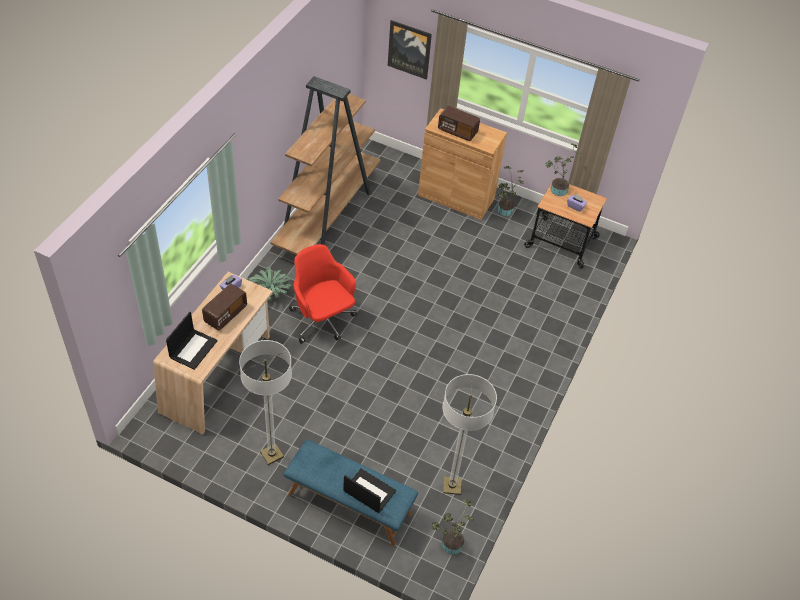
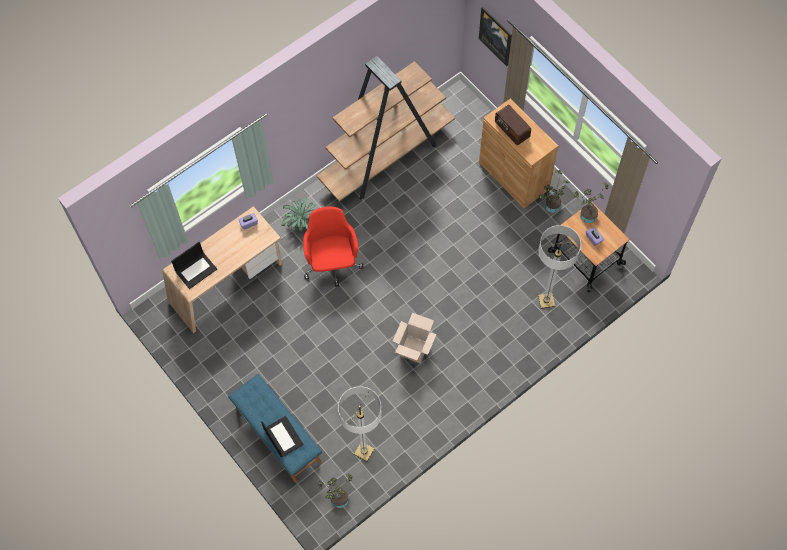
camera: 30 degrees right, 15 degrees up
(225, 314) = (233, 247): radio -> none
(272, 454) = (238, 370): floor lamp -> floor lamp (546, 301)
(448, 370) = (414, 349): none -> cardboard box

